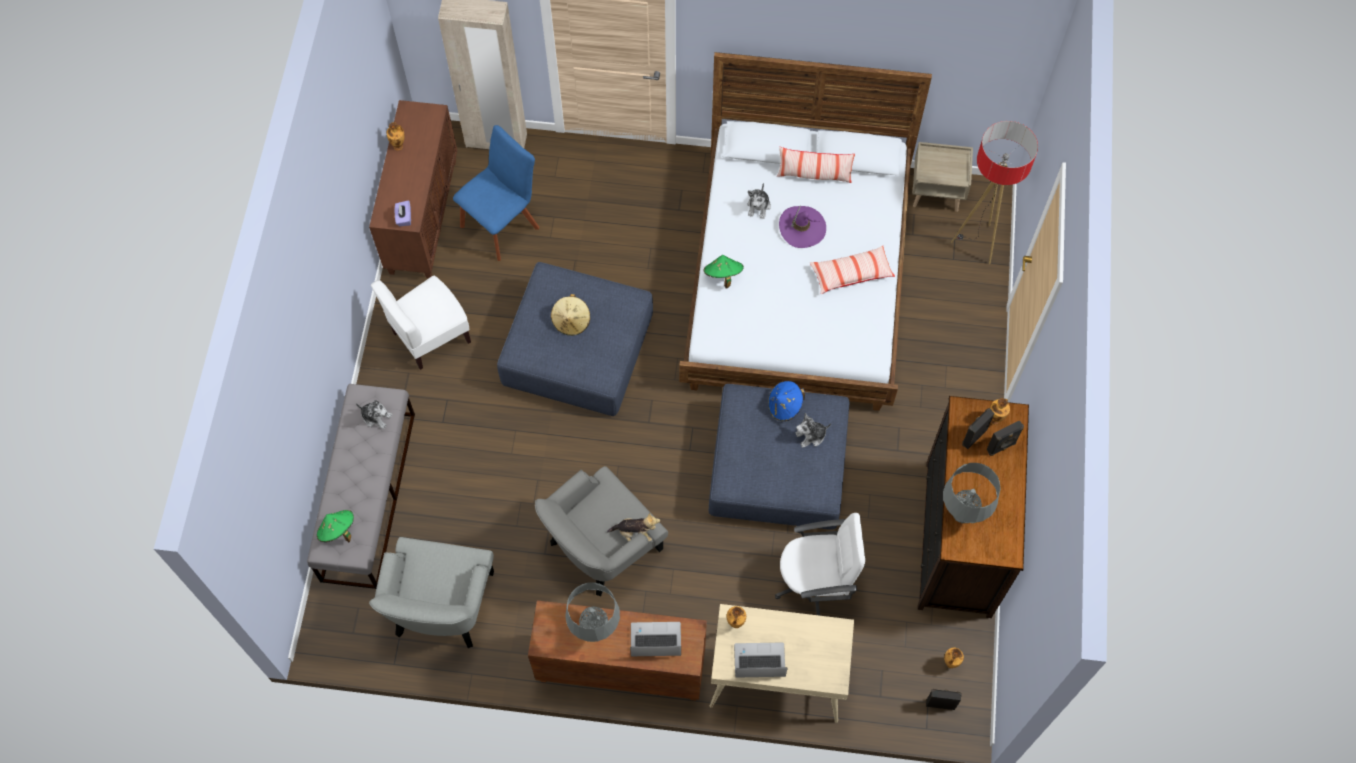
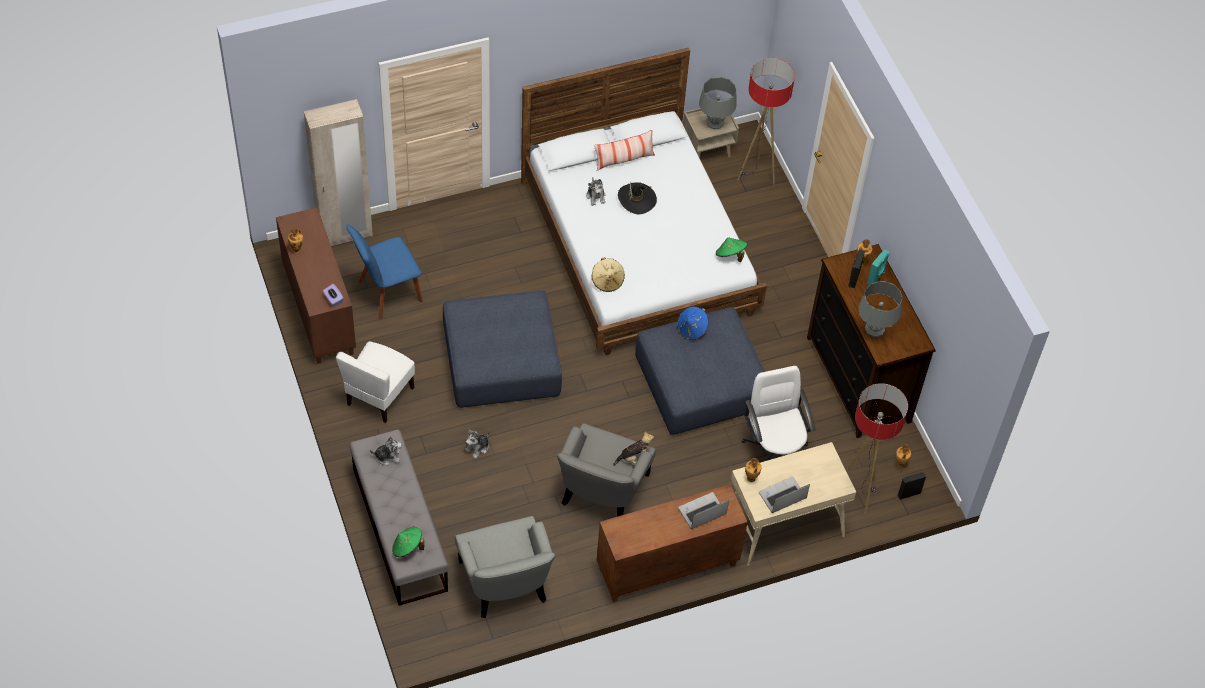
camera: 30 degrees left, 10 degrees down
(502, 224) = (387, 293): blue chair -> blue chair turned 135 degrees counterclockwise
(571, 321) = (497, 332): beige hat -> beige hat (607, 281)
(594, 626) = (652, 521): grey table lamp -> grey table lamp (715, 122)
(723, 275) = (597, 253): green hat -> green hat (730, 255)
(802, 228) = (637, 199): purple hat -> black hat
(811, 436) = (723, 341): plush toy -> plush toy (478, 447)
(815, 583) = (774, 450): white office chair -> white office chair turned 75 degrees counterclockwise
(851, 274) = (691, 217): pillow -> none
(882, 678) = (858, 494): none -> floor lamp
(1001, 447) = (876, 278): black speaker -> turquoise speaker

